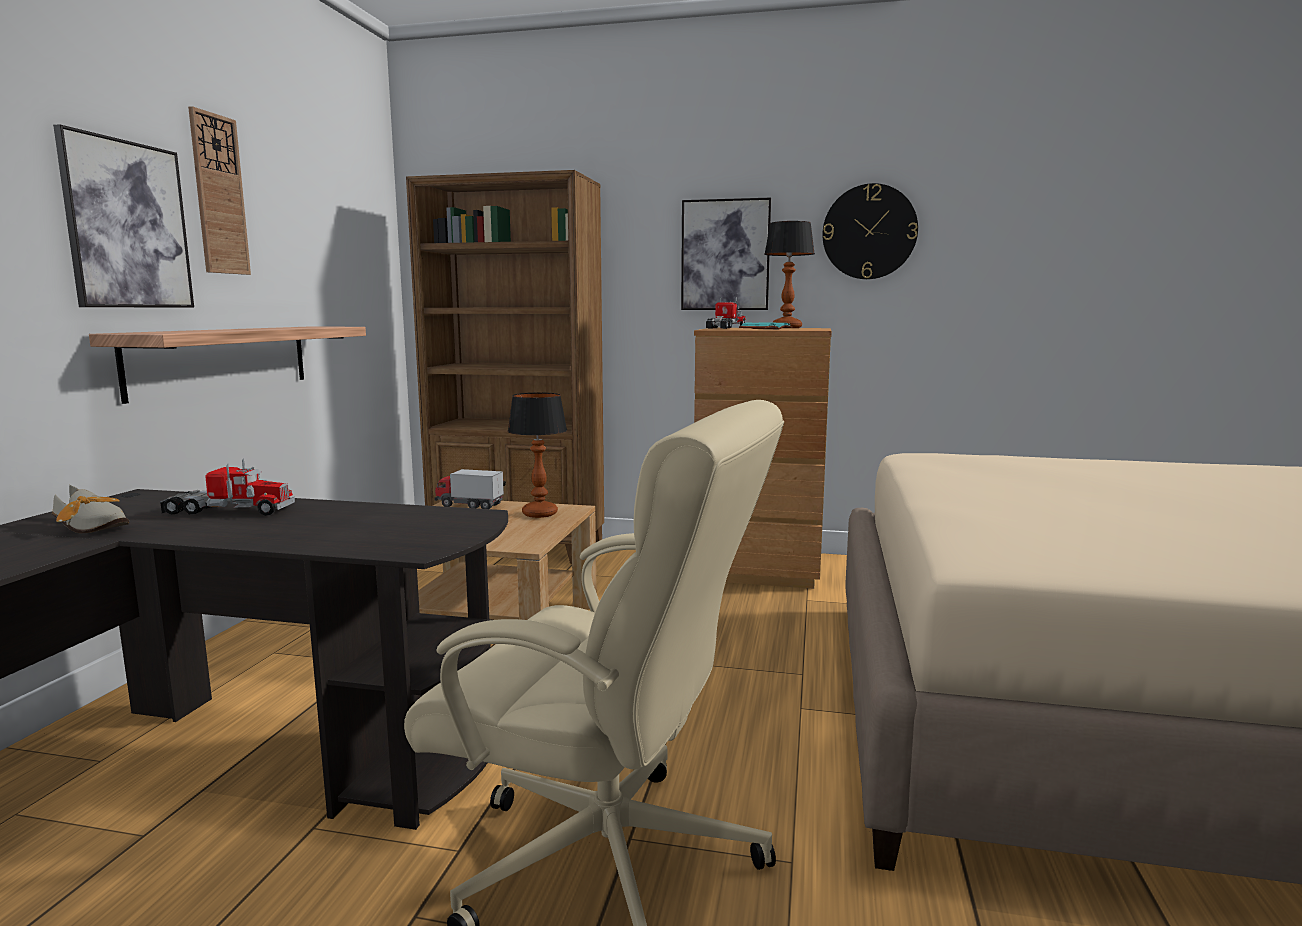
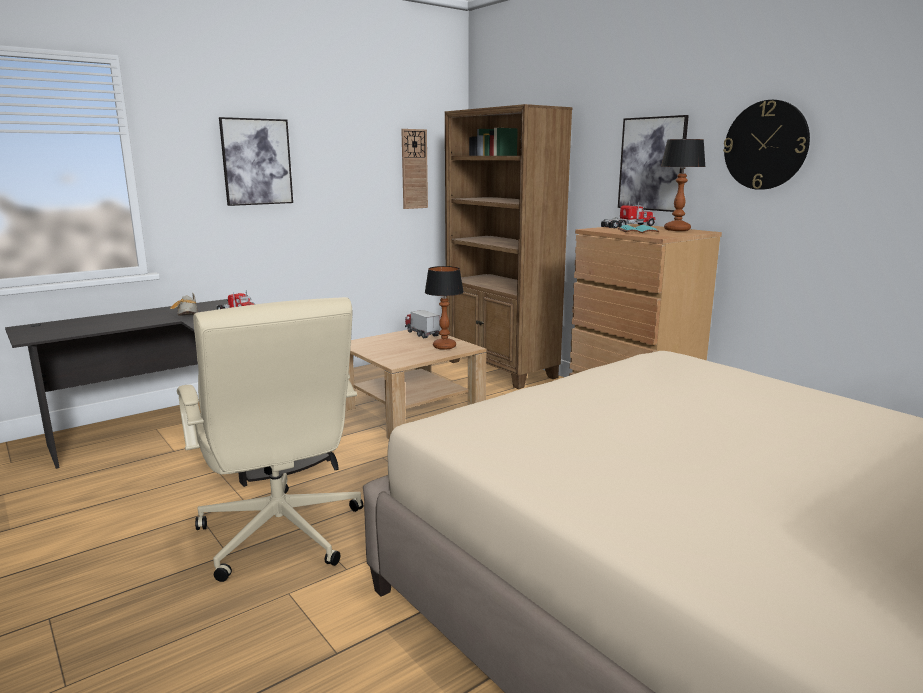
camera: 40 degrees right, 5 degrees up
(219, 195) = (316, 138): wall clock -> wall clock (414, 169)
(222, 359) = (312, 231): shelf -> none

